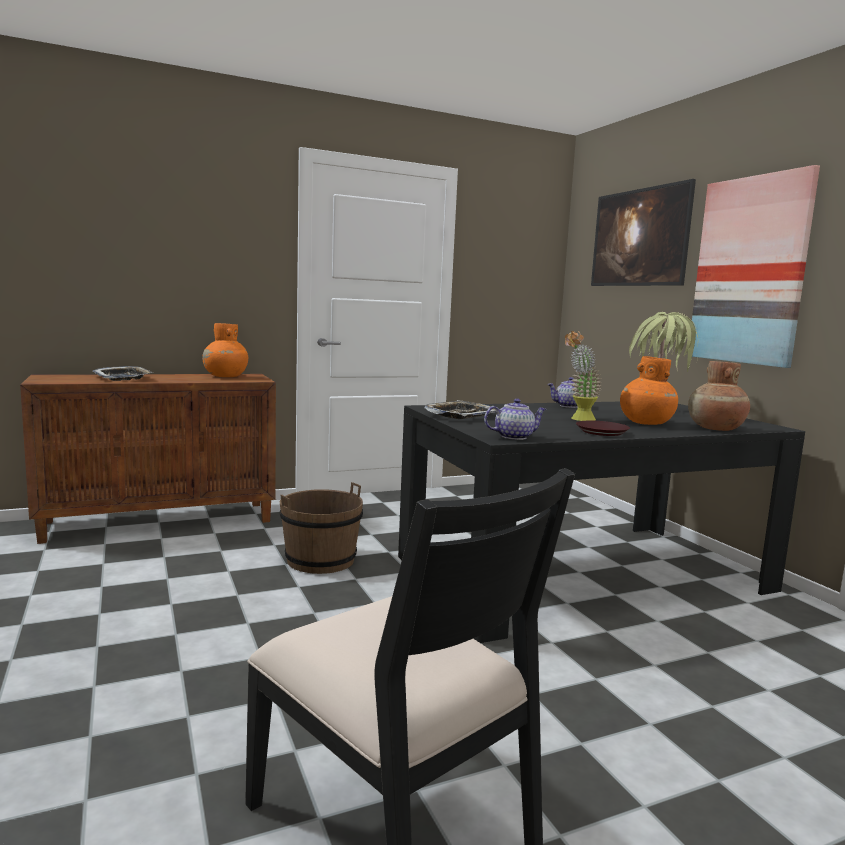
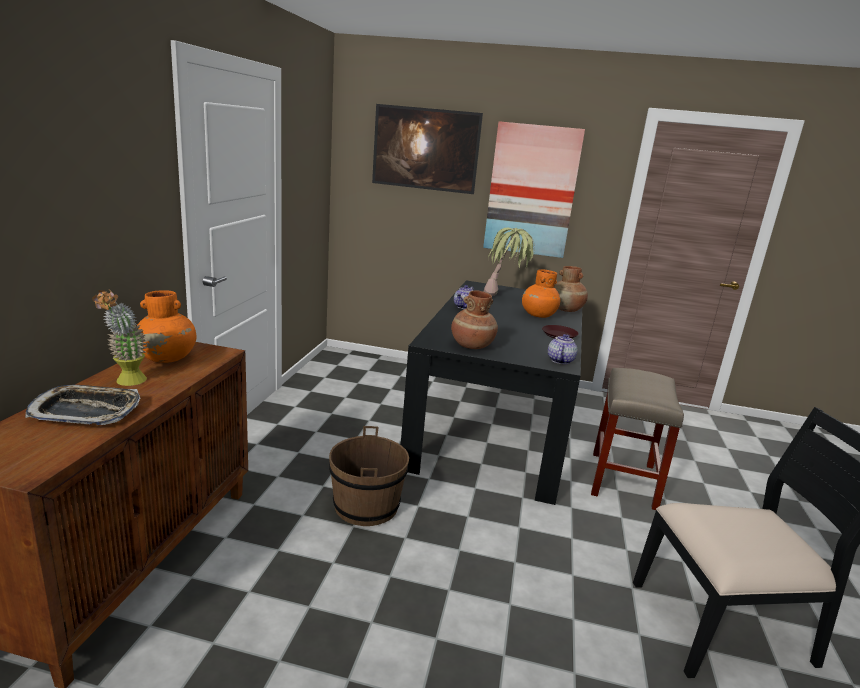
camera: 55 degrees left, 10 degrees up
(461, 415) = (471, 345): tray -> brown vase
(578, 419) = (514, 324): potted plant -> potted plant (127, 383)
(629, 679) = (623, 481): none -> beige stool

